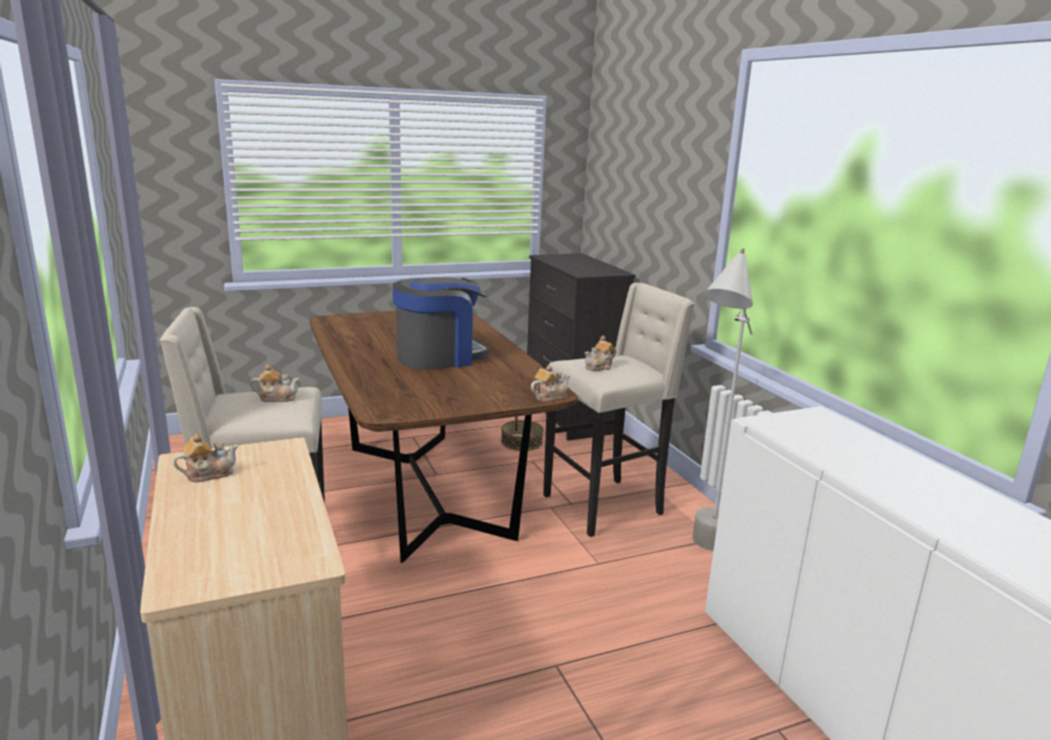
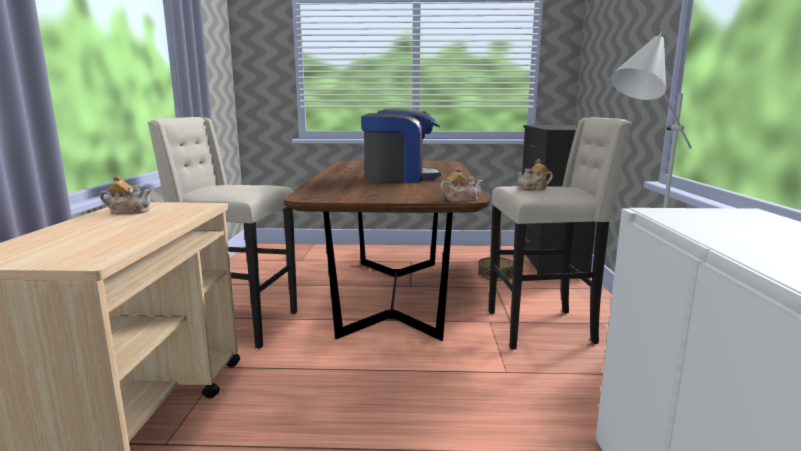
camera: 25 degrees right, 5 degrees down
(277, 398) = (248, 186): teapot -> none

